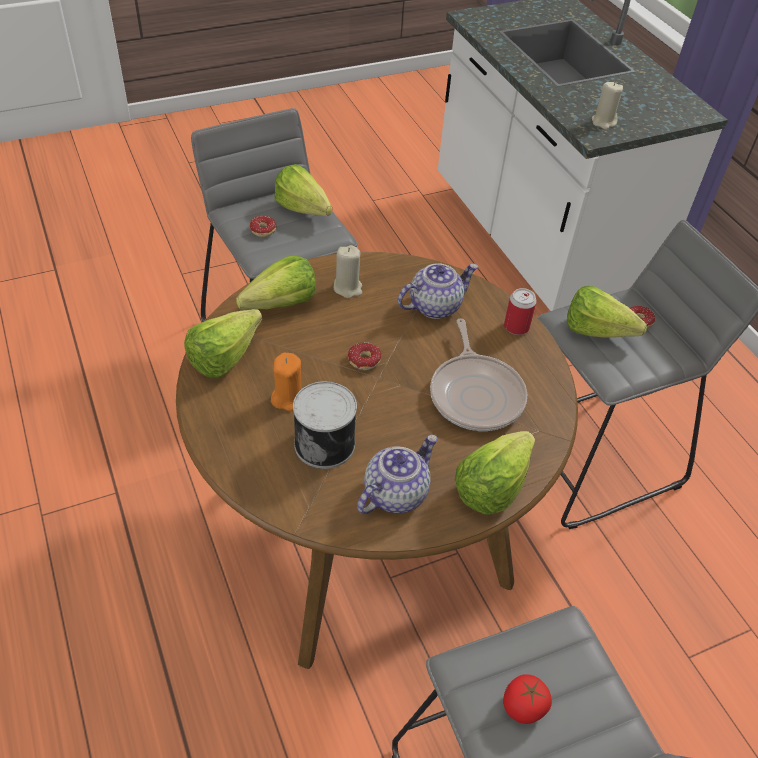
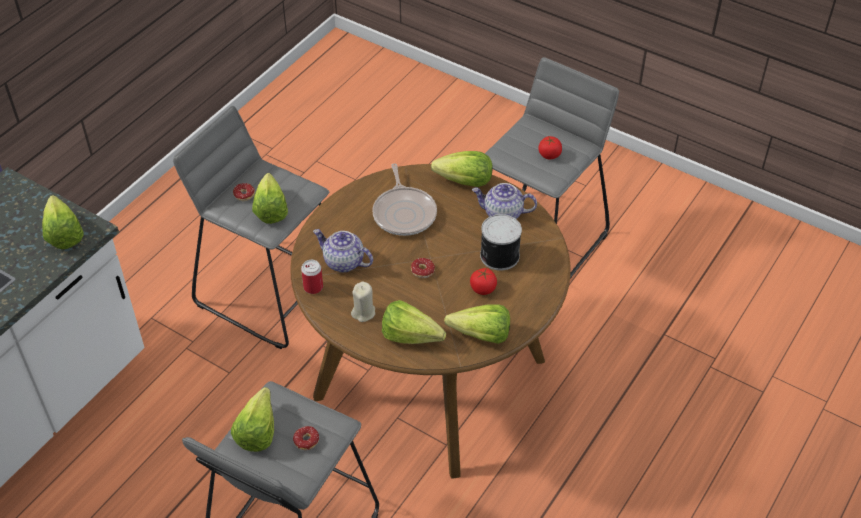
camera: 120 degrees left, 0 degrees up
(288, 398) = (483, 288): orange candle -> tomato
(476, 394) = (404, 213): frying pan -> frying pan turned 120 degrees clockwise
(516, 327) = (330, 218): can -> can (313, 287)
(603, 122) = (64, 231): beige candle -> lettuce

